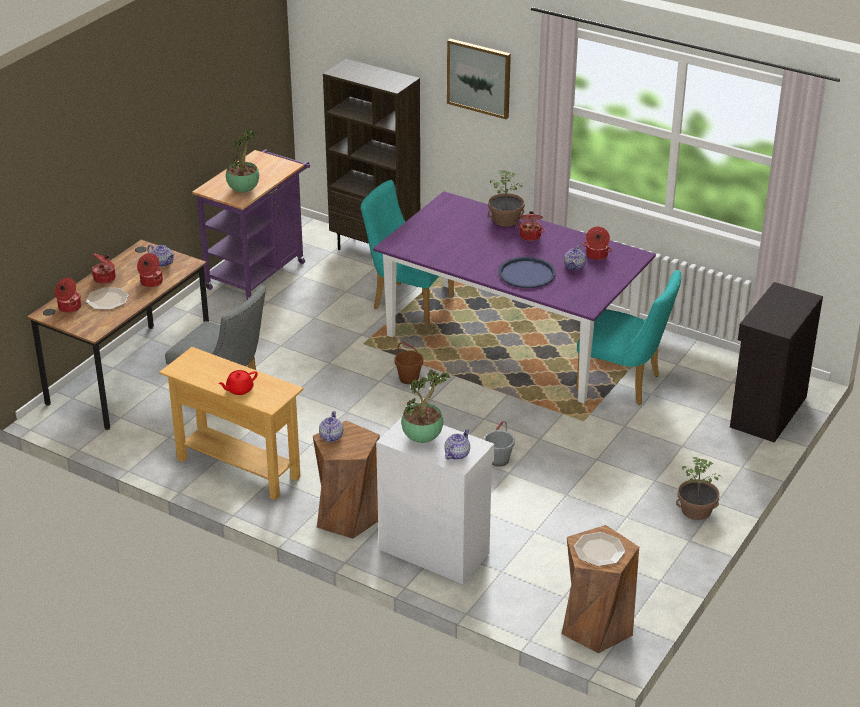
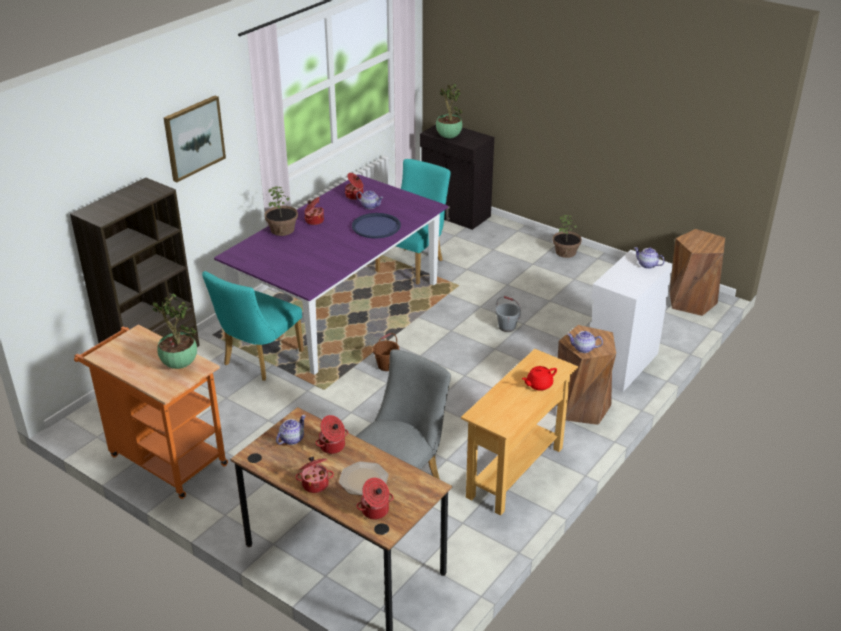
camera: 85 degrees left, 0 degrees up
(239, 389) = (538, 385): red teapot -> red teapot turned 90 degrees clockwise
(259, 272) = (163, 458): purple cart -> orange cart
(423, 438) = (628, 278): potted plant -> potted plant (448, 136)
(598, 550) = (704, 242): plate -> none

